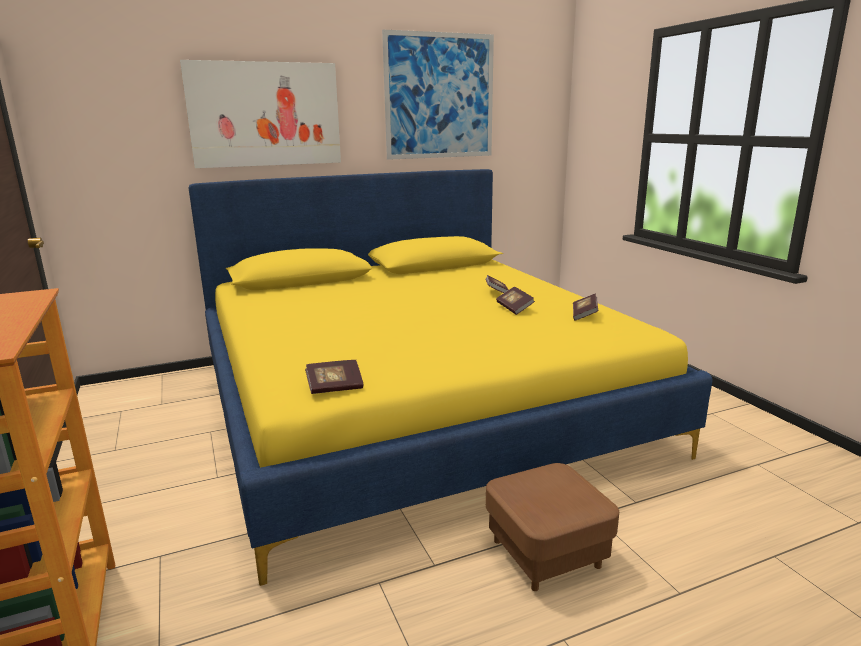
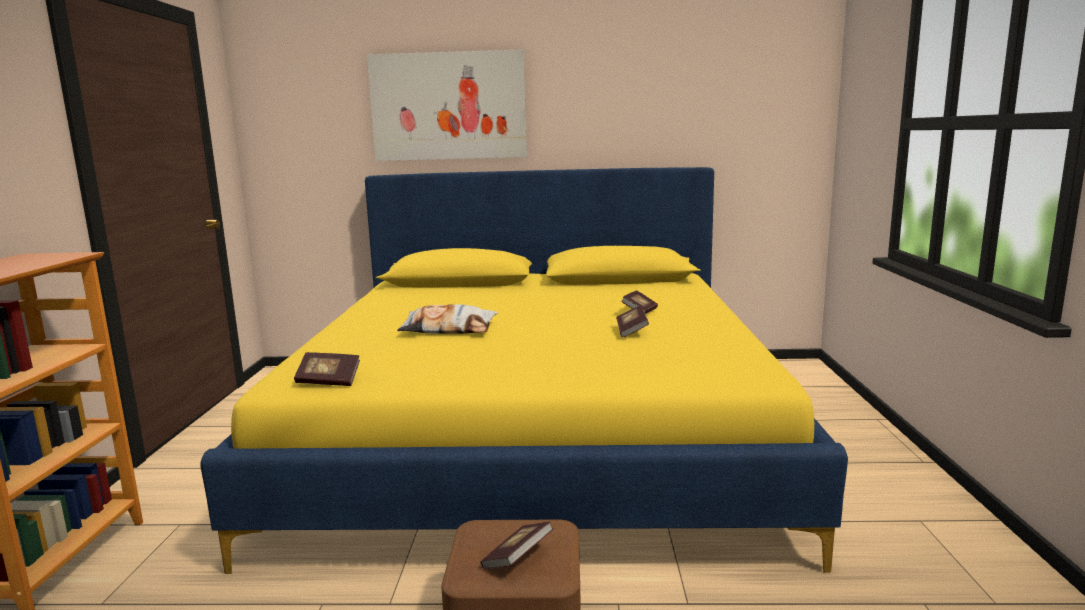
camera: 25 degrees right, 5 degrees down
(369, 325) = (448, 329): none -> pillow
(440, 96) = (651, 81): picture -> none
(584, 315) = (706, 348): book -> book (517, 558)

